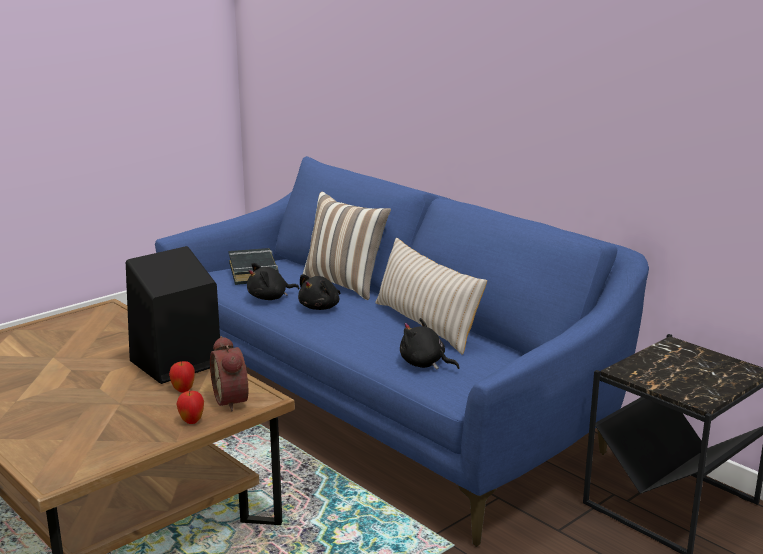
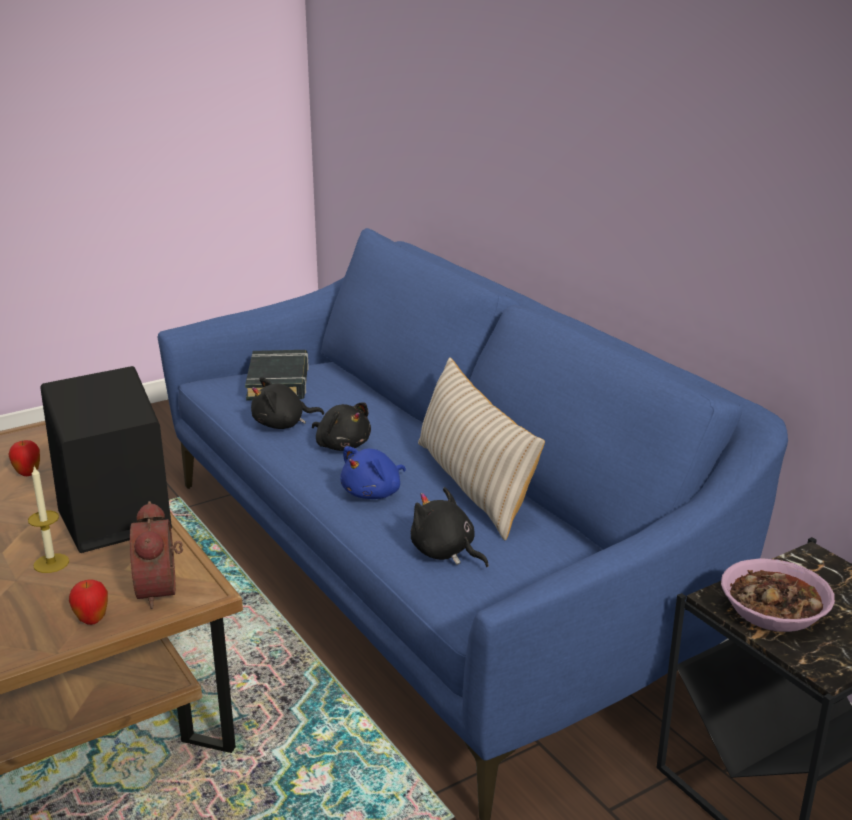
camera: 10 degrees right, 5 degrees up
(141, 391) = (51, 563): none -> candle
(183, 390) = (105, 566): apple -> apple (28, 473)
(321, 307) = (342, 445): black plush toy -> black plush toy turned 90 degrees counterclockwise
(346, 284) = (391, 410): pillow -> none
(358, 334) = (374, 493): none -> blue plush toy
(659, 374) = (774, 611): none -> bowl

